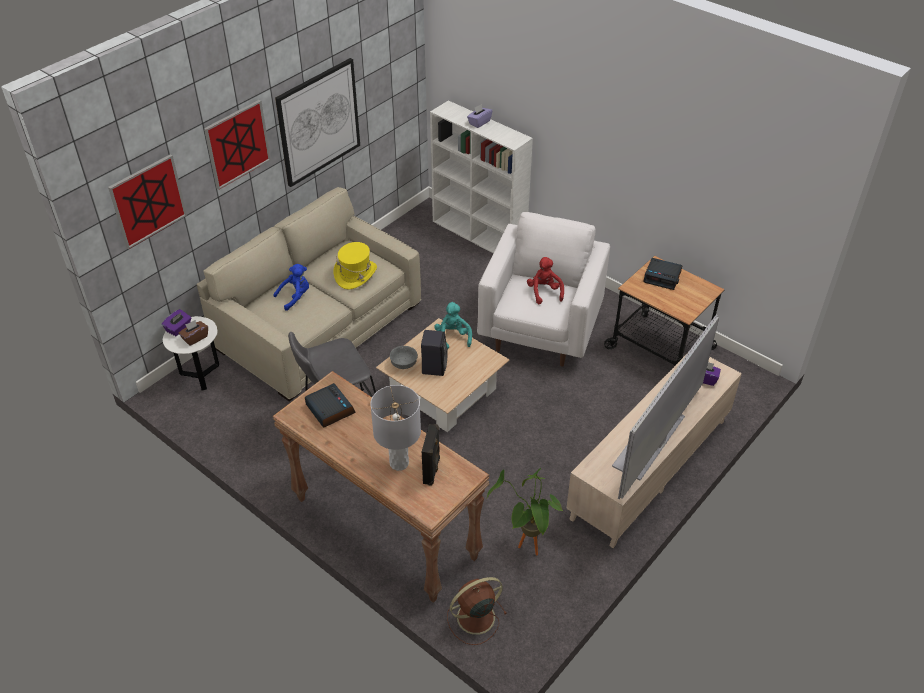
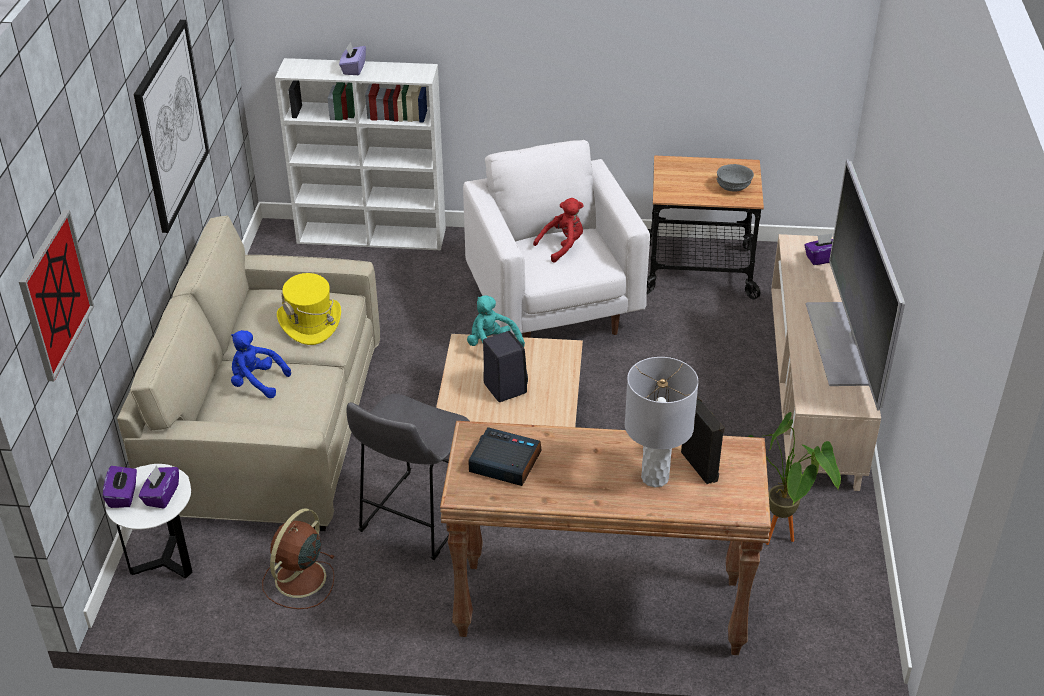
camera: 35 degrees left, 5 degrees down
(195, 338) = (161, 495): brown tissue box -> purple tissue box
(237, 144) = (115, 177): picture -> none
(295, 297) = (256, 382): blue plush toy -> blue plush toy turned 90 degrees counterclockwise
(403, 364) = (465, 403): grey bowl -> grey bowl (733, 188)
(474, 618) = (798, 644): brown fan -> brown fan (299, 580)
(544, 292) = (562, 246): red plush toy -> red plush toy turned 105 degrees clockwise
(662, 277) = (686, 173): alarm clock -> none

